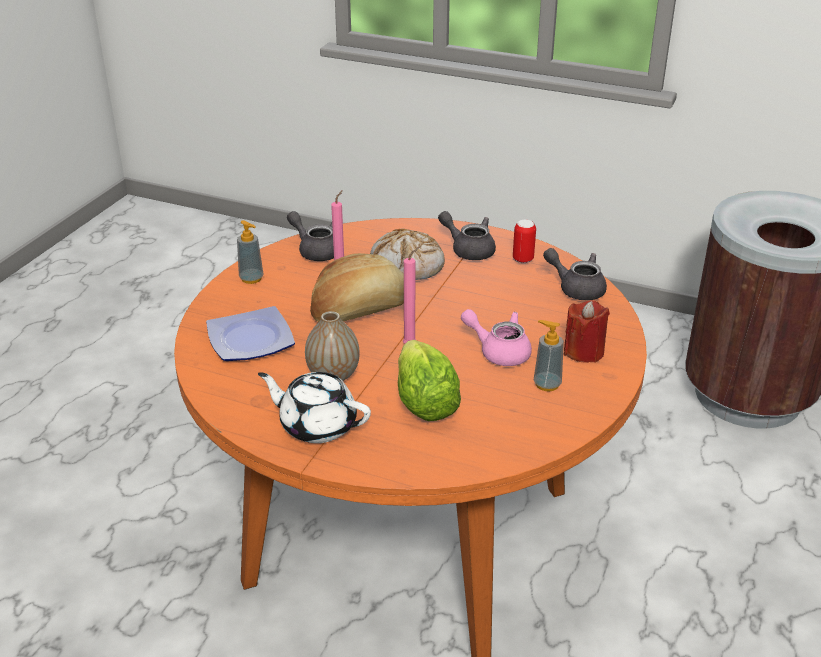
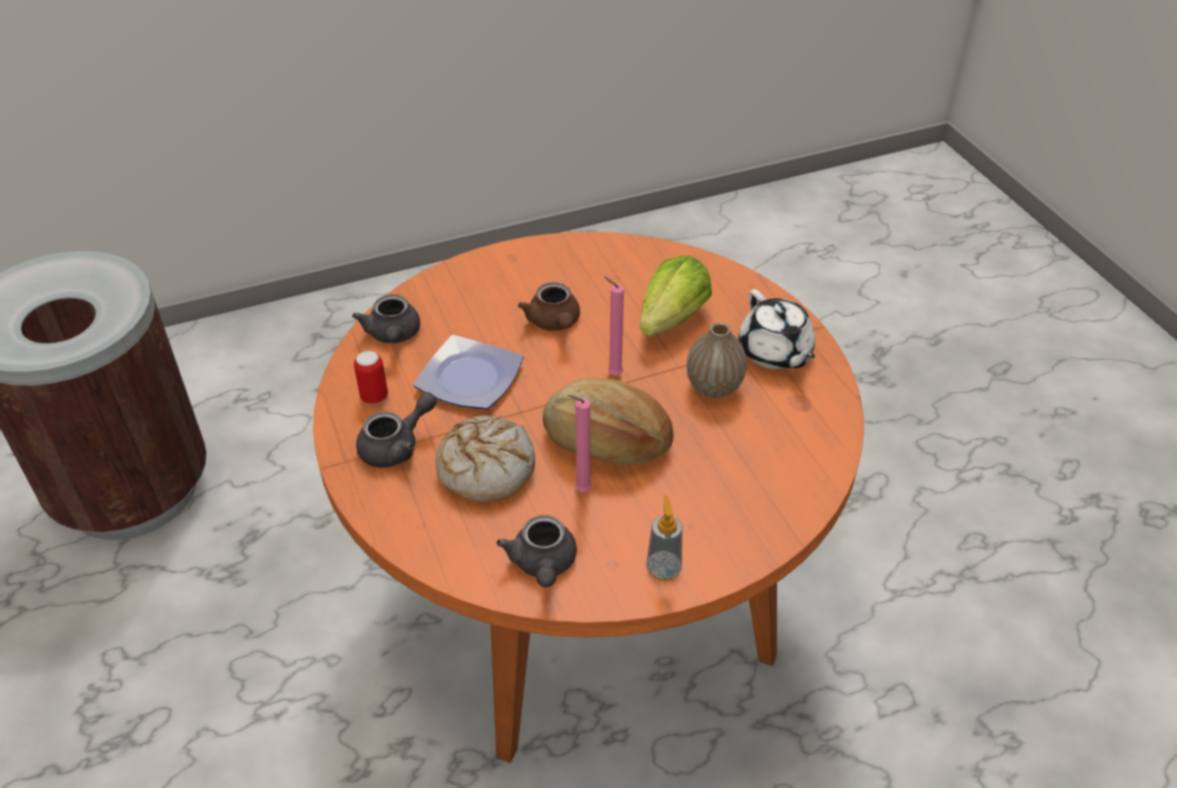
camera: 135 degrees left, 10 degrees up
(252, 340) = (746, 474): plate -> plate (469, 377)
(468, 249) = (397, 446): grey teapot -> grey teapot turned 120 degrees counterclockwise
(499, 351) = (554, 323): pink teapot -> brown teapot
(547, 384) = (564, 278): soap dispenser -> none
(583, 351) = (495, 283): red candle -> none

